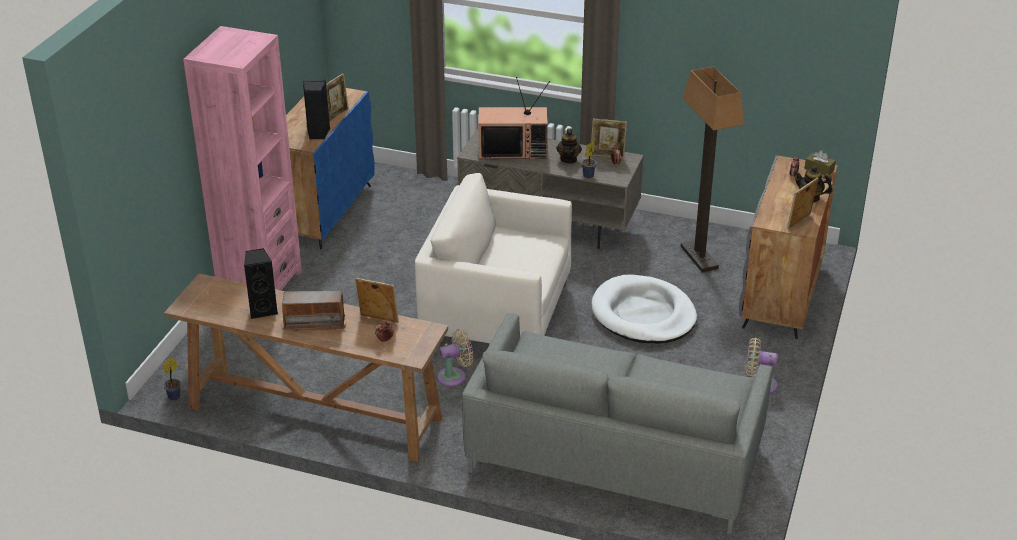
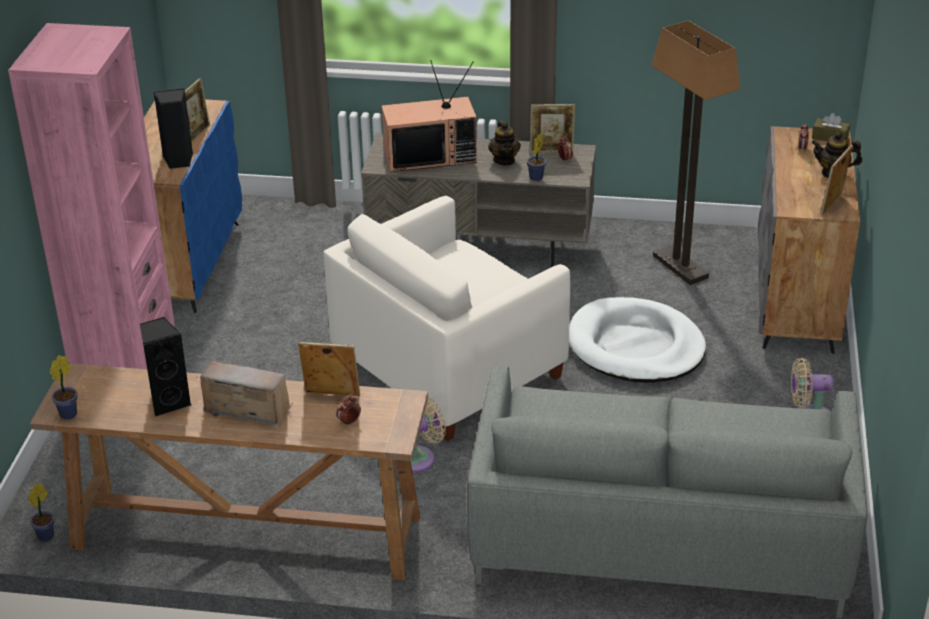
camera: 10 degrees left, 0 degrees up
(193, 309) = (70, 413): none -> potted plant
(315, 323) = (246, 411): radio -> radio turned 150 degrees counterclockwise
(496, 313) = (449, 368): white armchair -> white armchair turned 45 degrees counterclockwise

